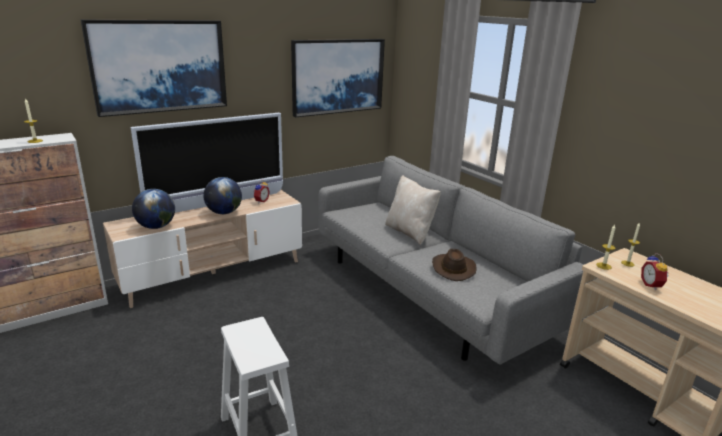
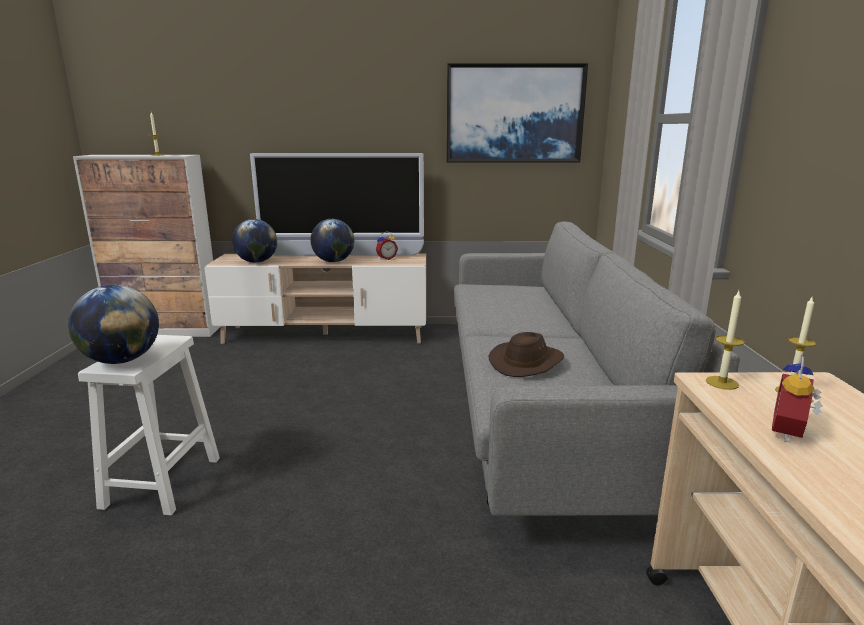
camera: 35 degrees right, 5 degrees down
(159, 66) = (288, 91): picture -> none
(255, 353) = (122, 360): none -> globe
(410, 232) = (531, 317): beige pillow -> none

